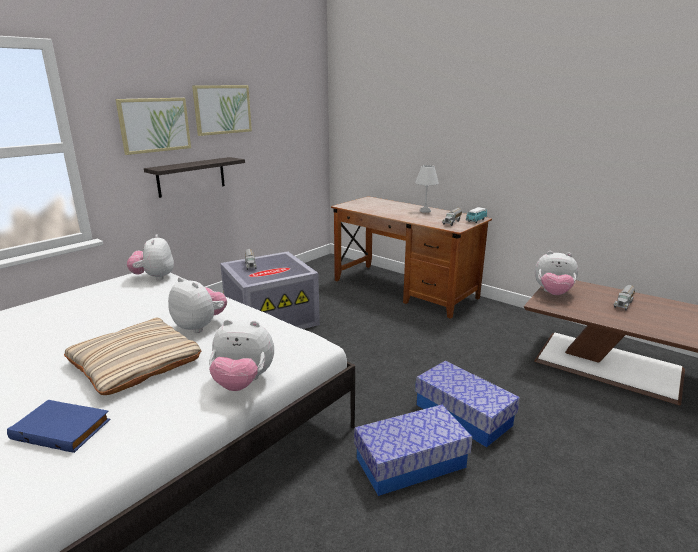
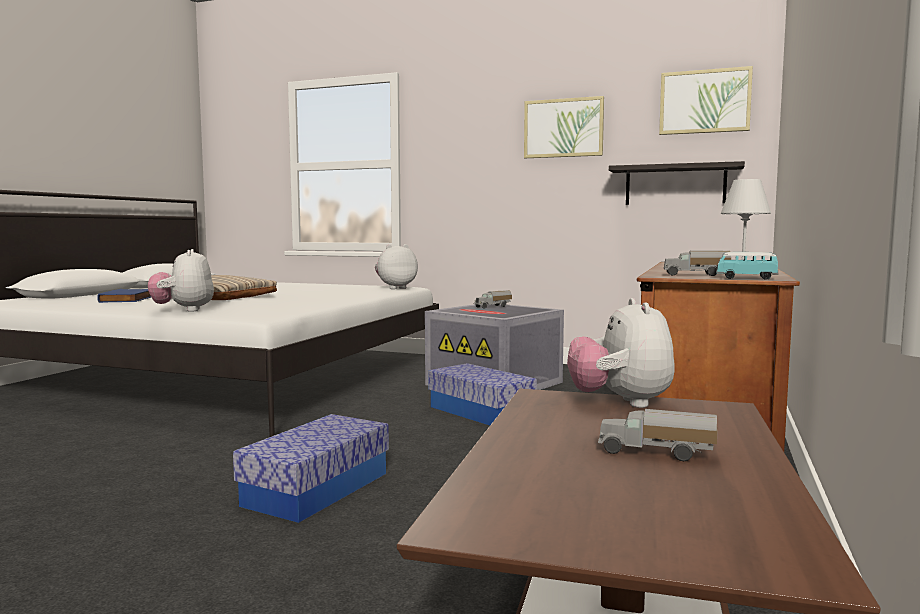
camera: 70 degrees right, 15 degrees down
(154, 125) = (476, 145): picture -> picture (704, 101)
(191, 177) = (510, 205): shelf -> shelf (675, 185)
(200, 326) = (291, 299): plush toy -> none
(410, 462) = (205, 469): storage box -> storage box (481, 412)

